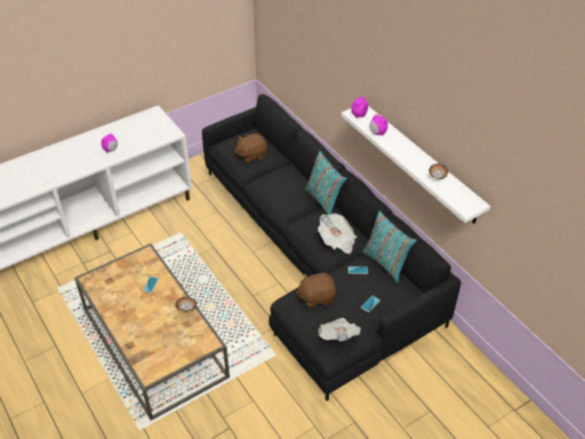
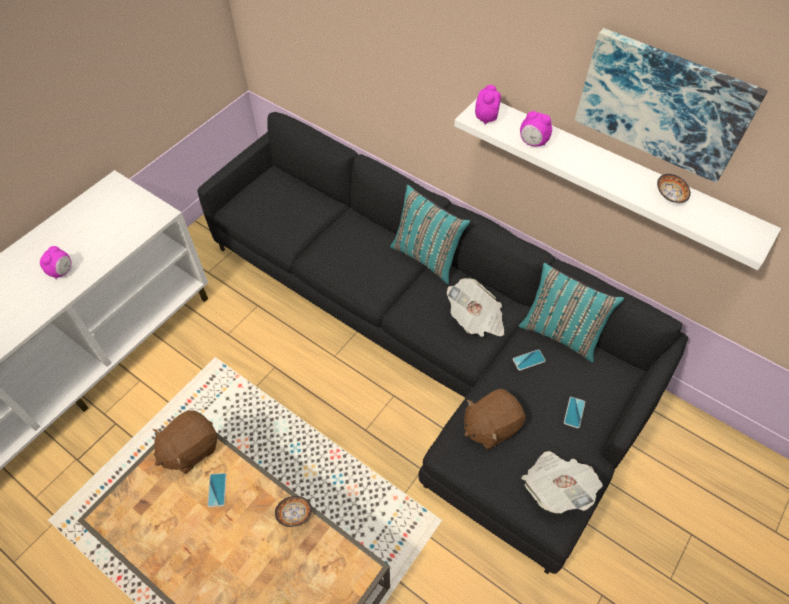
camera: 20 degrees left, 10 degrees up
(251, 155) = (288, 211): brown plush toy -> brown plush toy (190, 449)
(437, 122) = (663, 103): none -> picture

